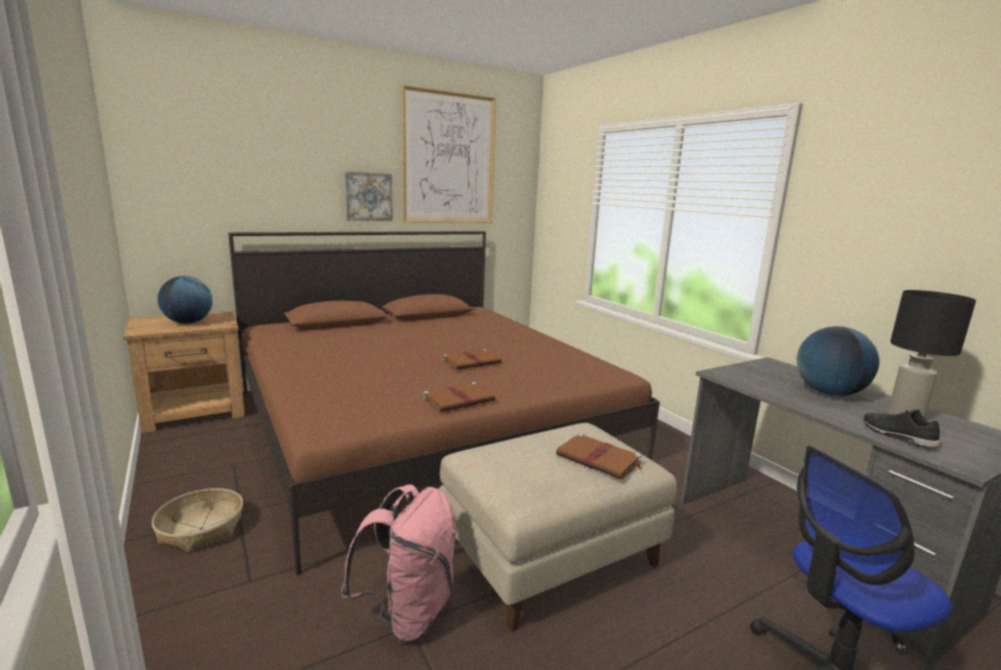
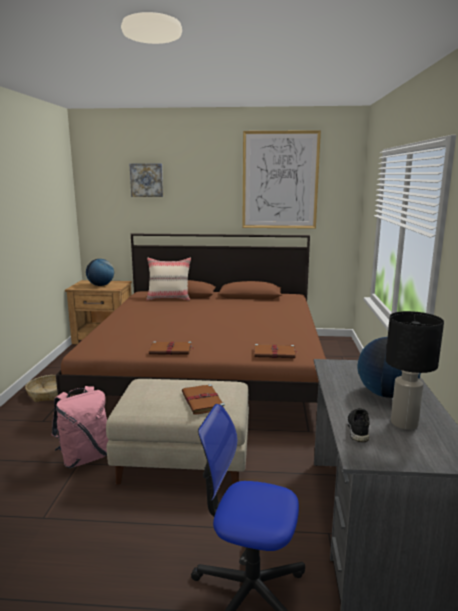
camera: 35 degrees right, 0 degrees up
(323, 330) = (169, 298): none -> beige pillow
(368, 196) = (218, 210): picture -> picture (147, 180)
(472, 362) = (220, 330): brown book -> brown book (275, 353)

